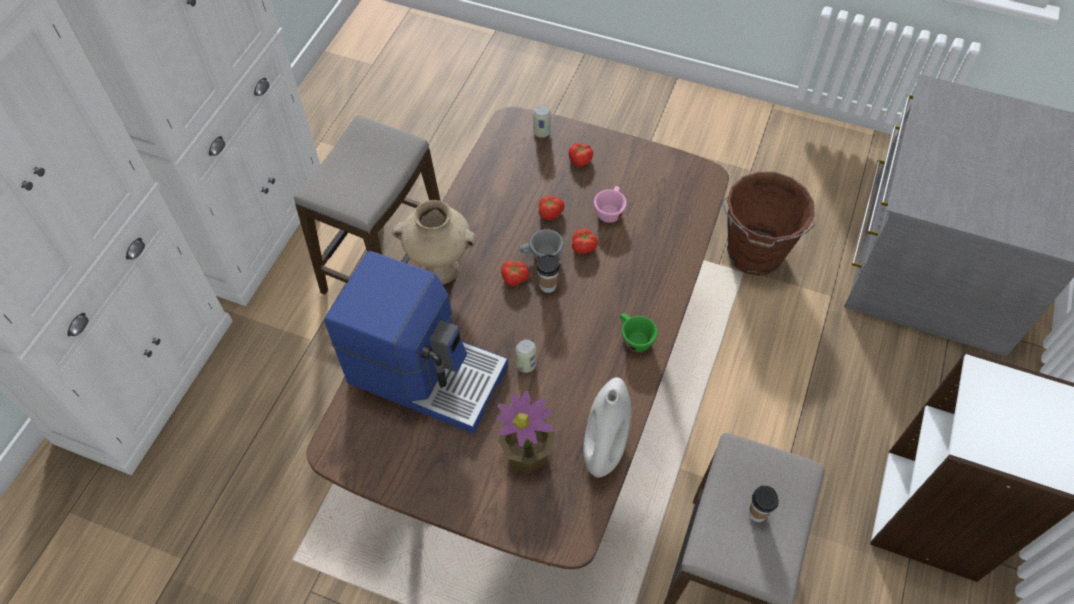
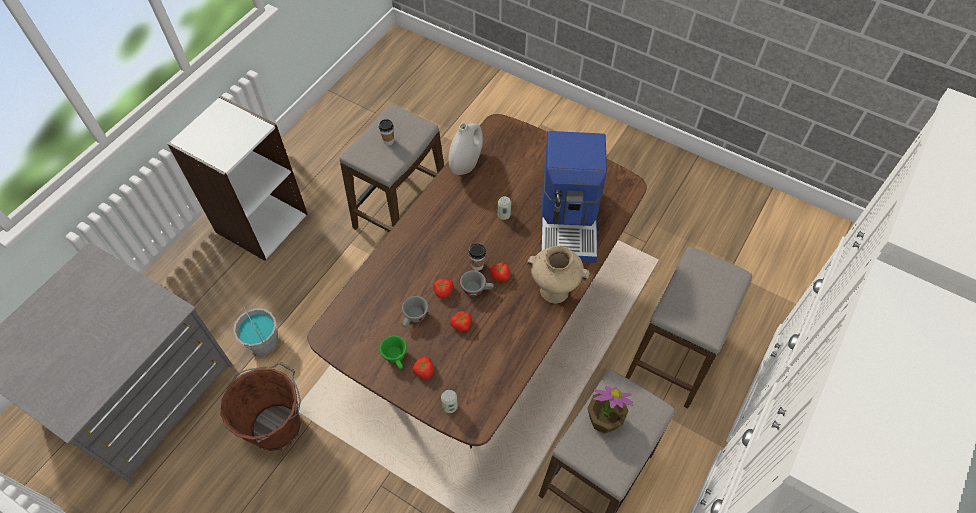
camera: 170 degrees left, 0 degrees up
(283, 413) = (674, 354): none -> stool
(427, 372) = (569, 221): coffee machine -> coffee machine turned 120 degrees counterclockwise
(527, 454) = (513, 166): potted plant -> potted plant (603, 420)
(610, 211) = (414, 318): pink cup -> grey cup
(633, 338) = (428, 220): green cup -> green cup (396, 358)
(823, 340) = (263, 342): none -> grey bucket

